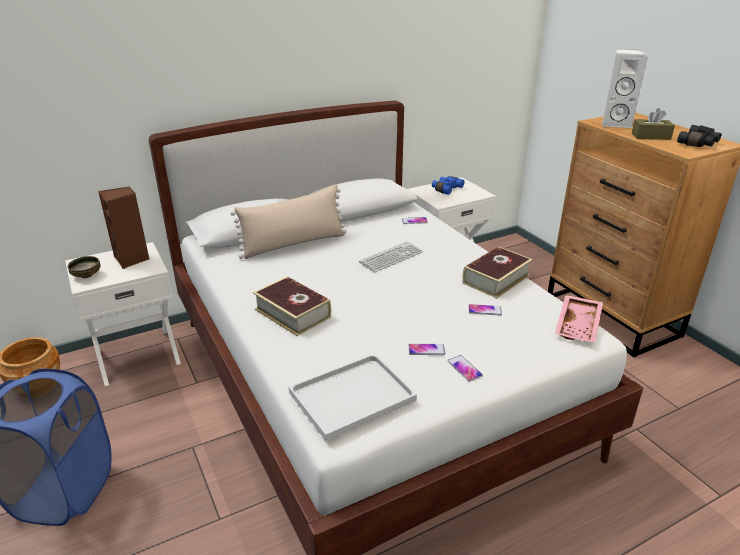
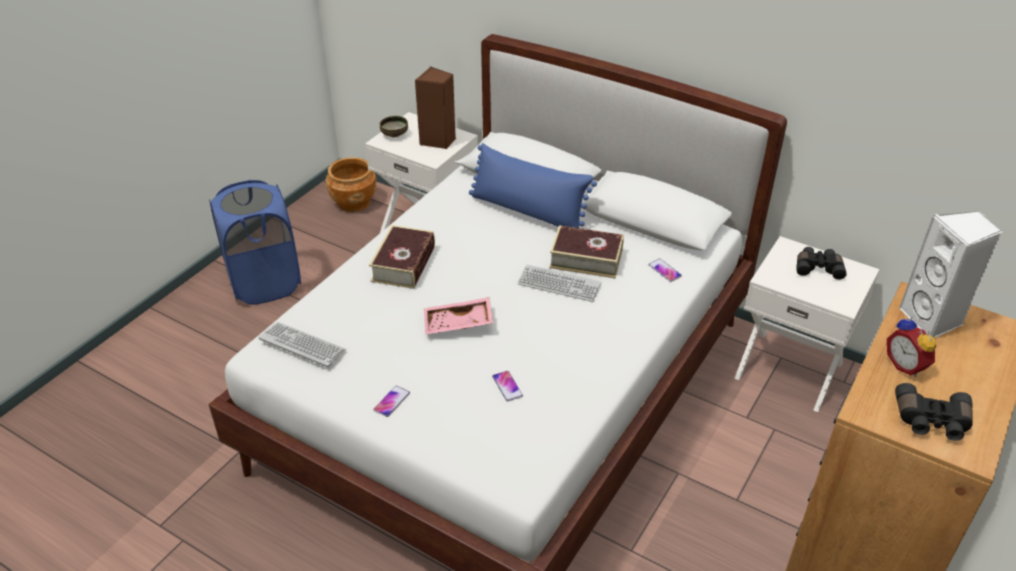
camera: 60 degrees right, 10 degrees up
(294, 244) = (528, 211): beige pillow -> blue pillow
(350, 398) = (302, 345): white tray -> keyboard
(426, 350) = (404, 367): phone -> none
(446, 189) = (818, 268): blue binoculars -> black binoculars
(496, 279) = (582, 376): book -> book (586, 259)
(579, 326) = (532, 469): pink tray -> pink tray (458, 324)
(650, 136) = (906, 365): brown tissue box -> alarm clock

